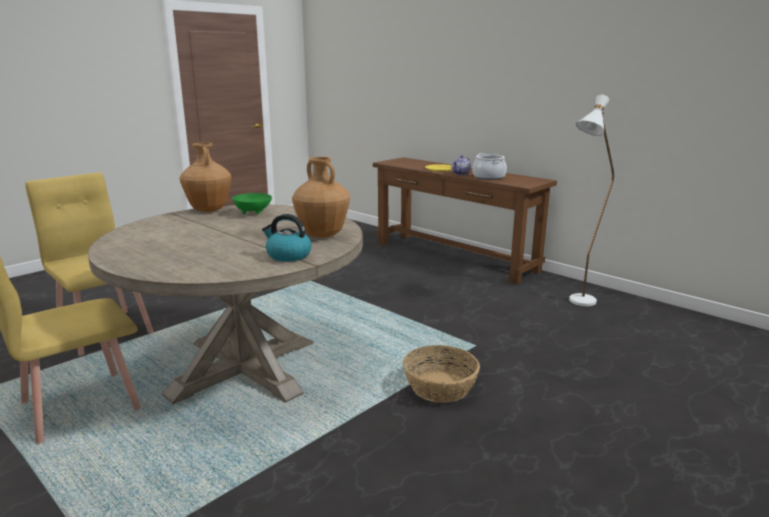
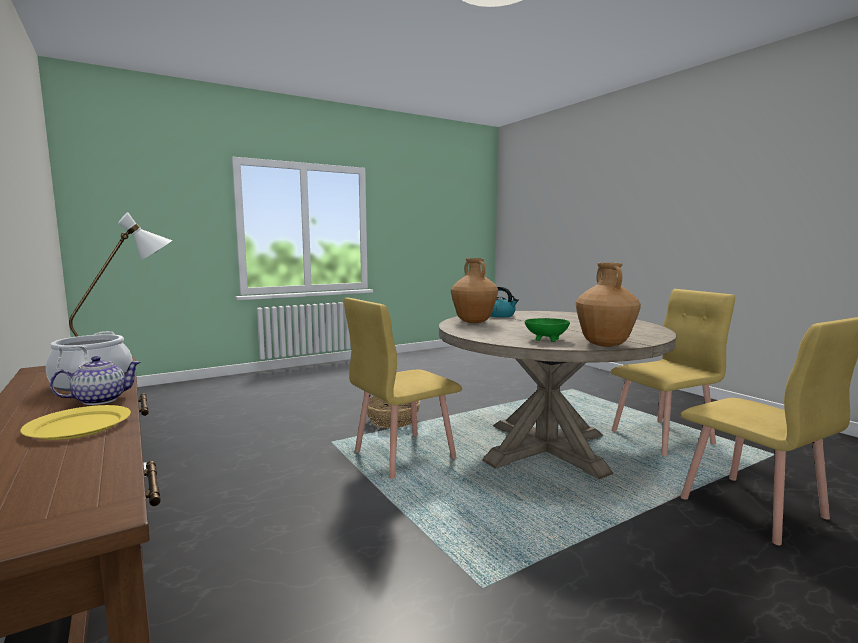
camera: 165 degrees left, 10 degrees down
(391, 341) = (403, 455): none -> yellow chair

